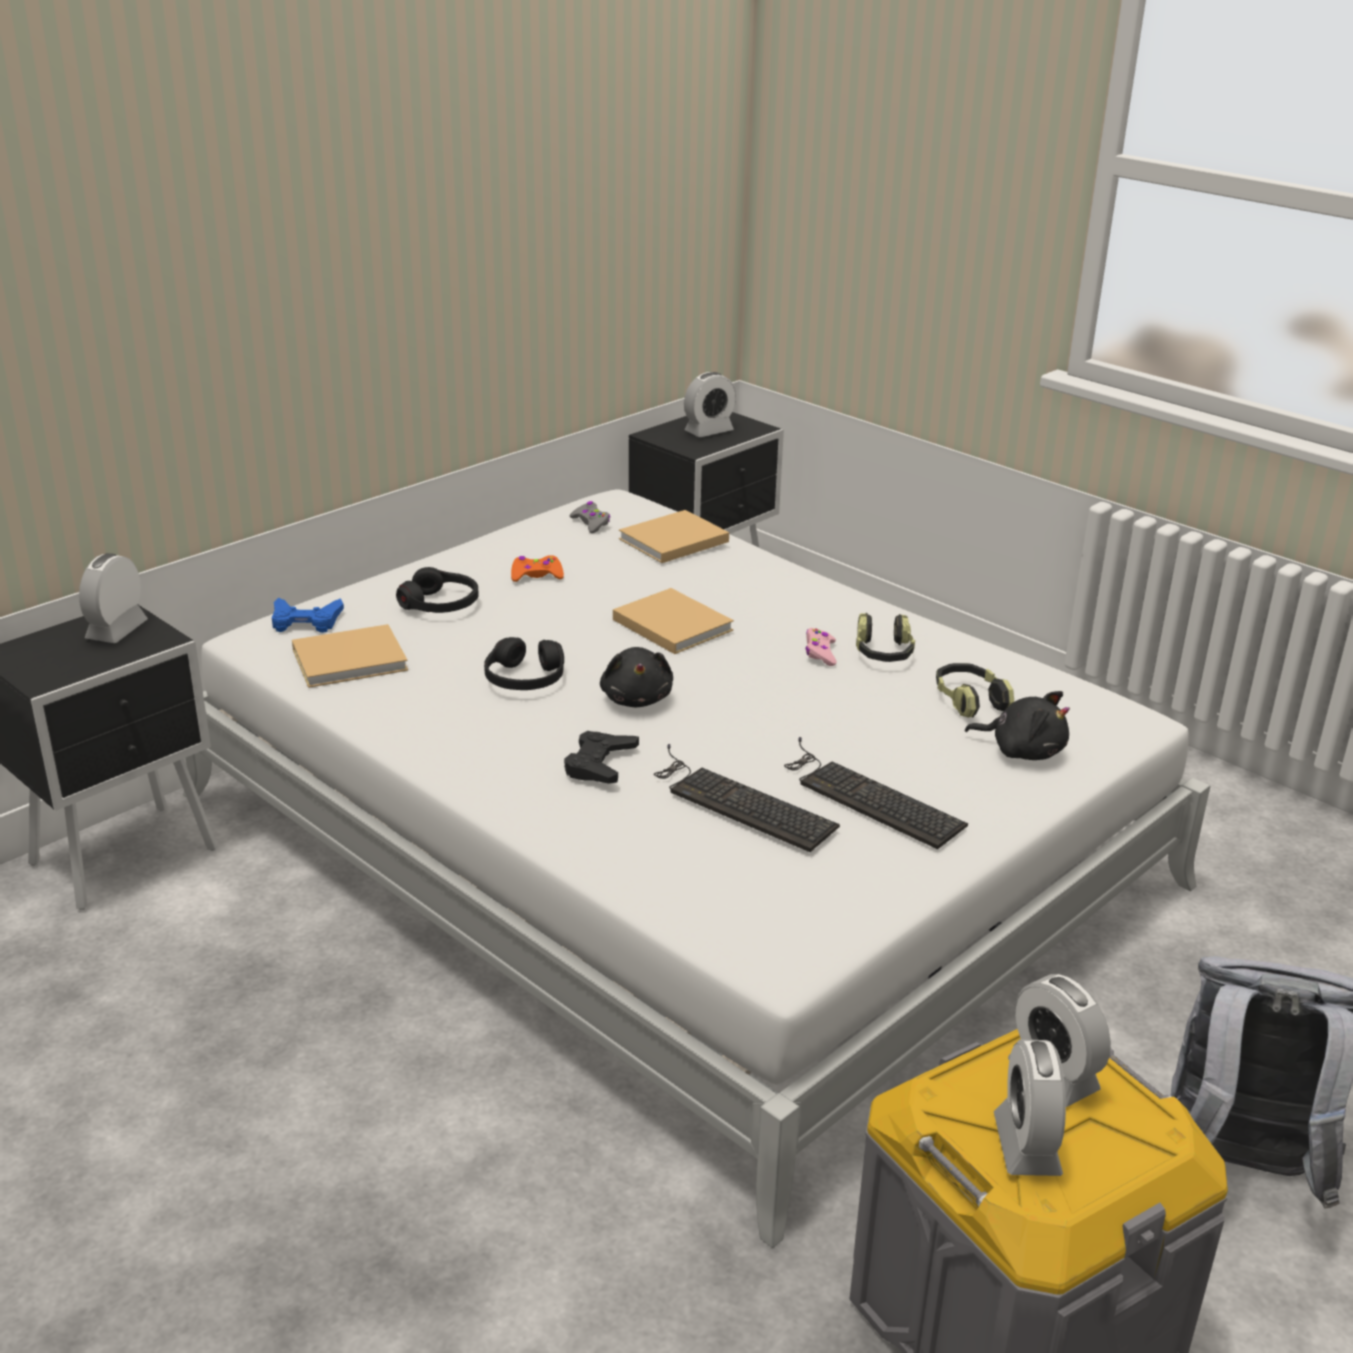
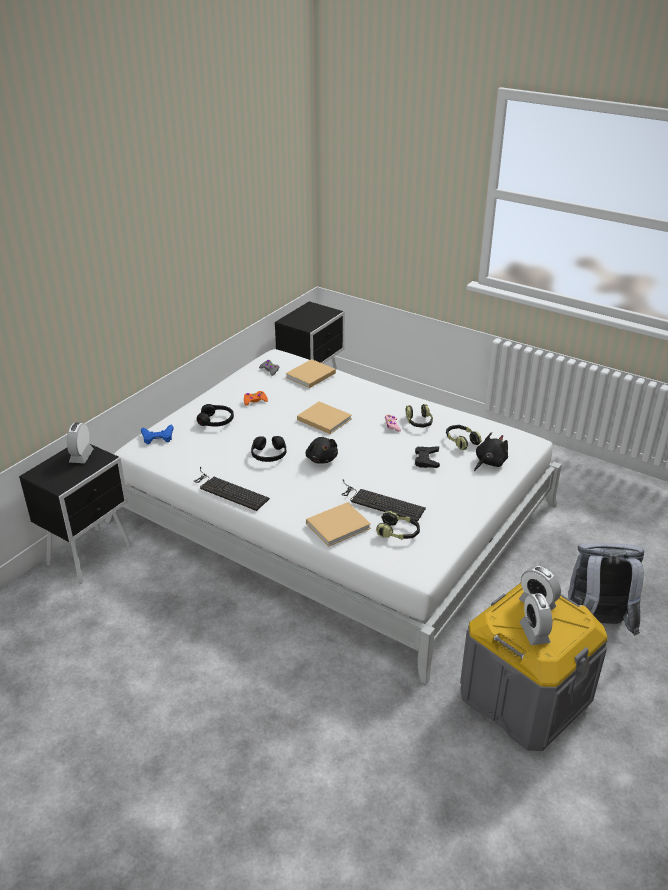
camera: 10 degrees left, 5 degrees up
(353, 659) = (188, 454): beige book -> beige book (339, 525)
(600, 764) = (316, 492): black game controller -> black game controller (426, 460)
(709, 431) = (311, 316): alarm clock -> none
(758, 871) = (398, 533): none -> headphones
(866, 795) = (432, 492): keyboard -> keyboard (228, 490)
(1022, 750) = (489, 462): black plush toy -> black plush toy turned 60 degrees counterclockwise

